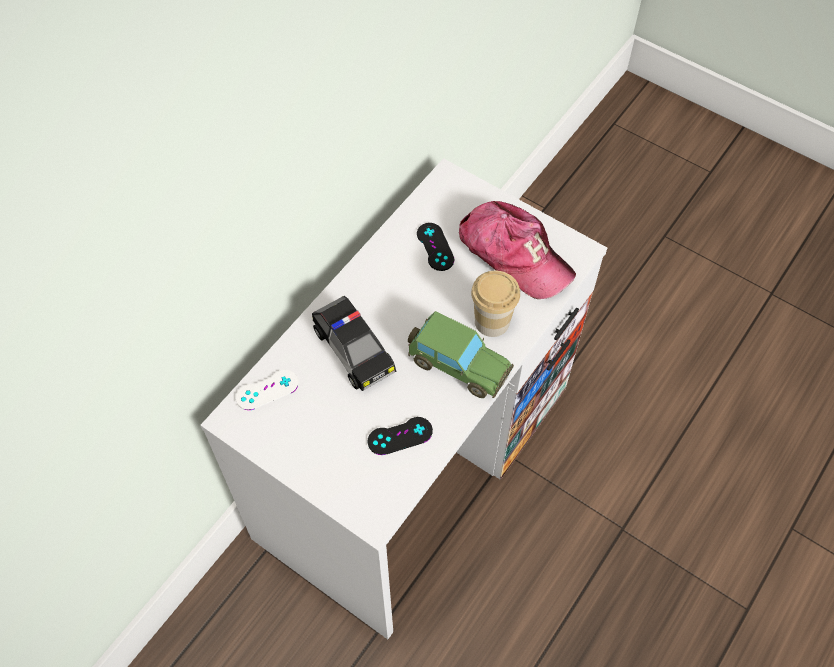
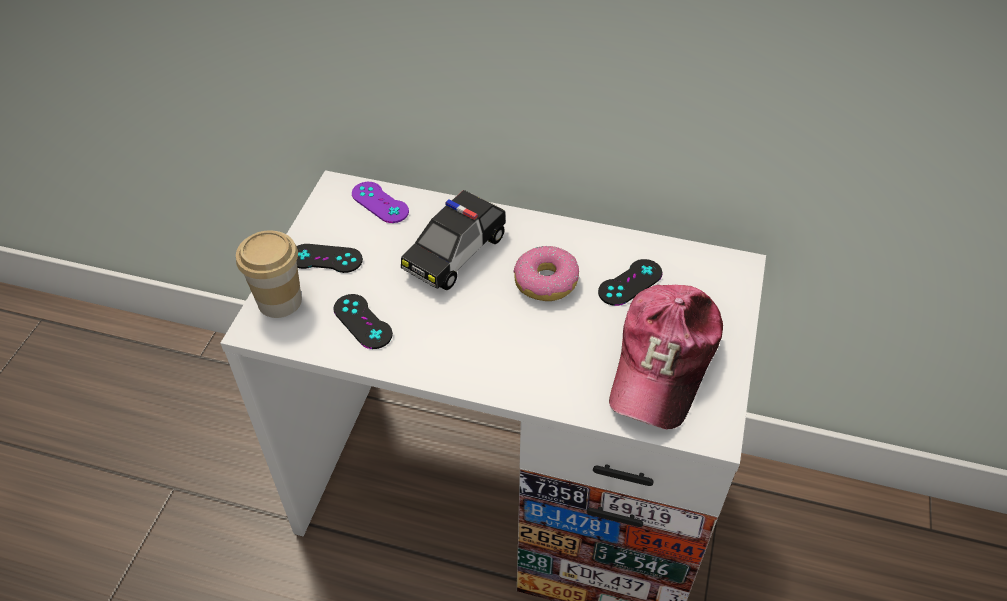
camera: 70 degrees right, 10 degrees down
(267, 390) = (380, 202): white game controller -> purple game controller
(317, 448) = (325, 259): none -> black game controller
(411, 298) = (546, 281): none -> donut
(458, 365) = (475, 348): toy car -> none
(492, 321) = (552, 365): cup -> cup (279, 301)

